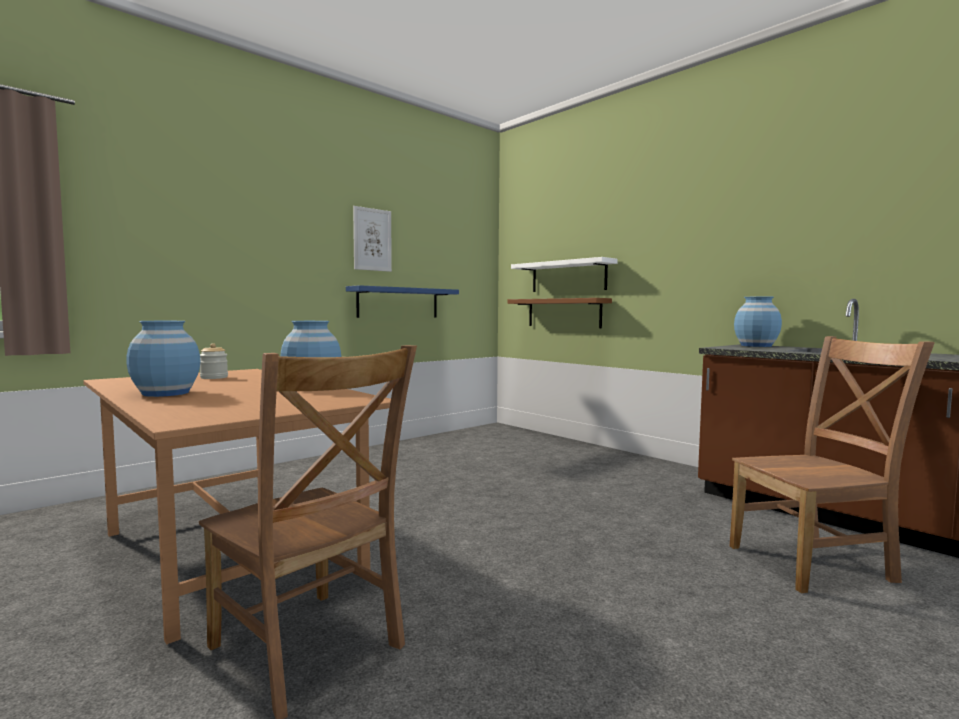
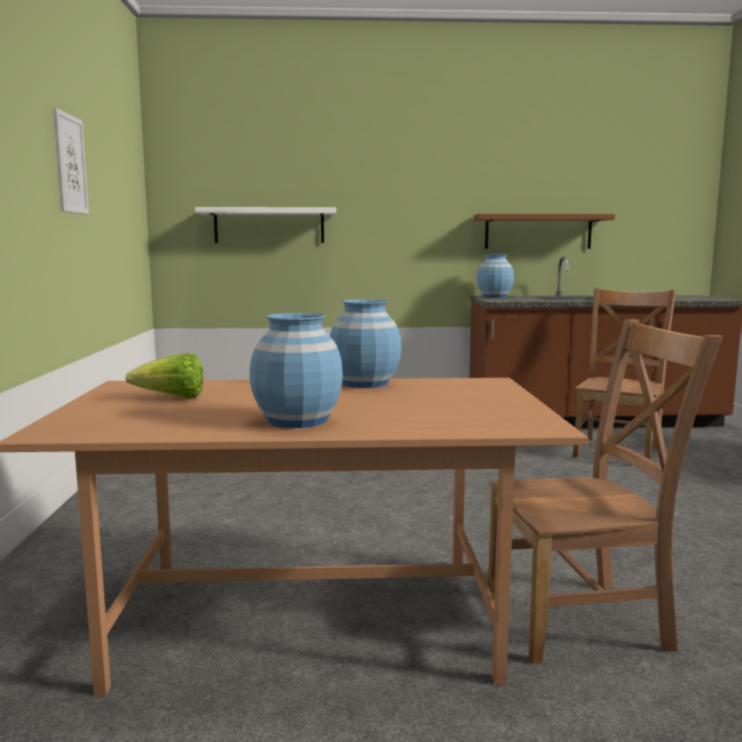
camera: 50 degrees left, 5 degrees up
(214, 377) = (172, 398): jar -> lettuce
(398, 303) = (94, 261): blue shelf -> none
(563, 313) = (264, 269): brown shelf -> brown shelf (538, 232)

